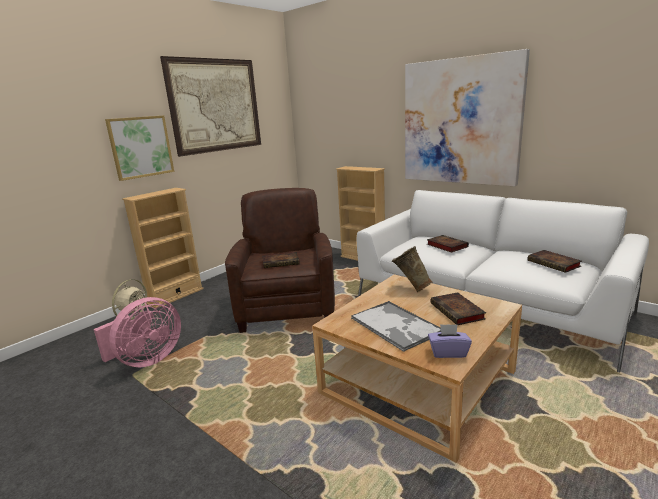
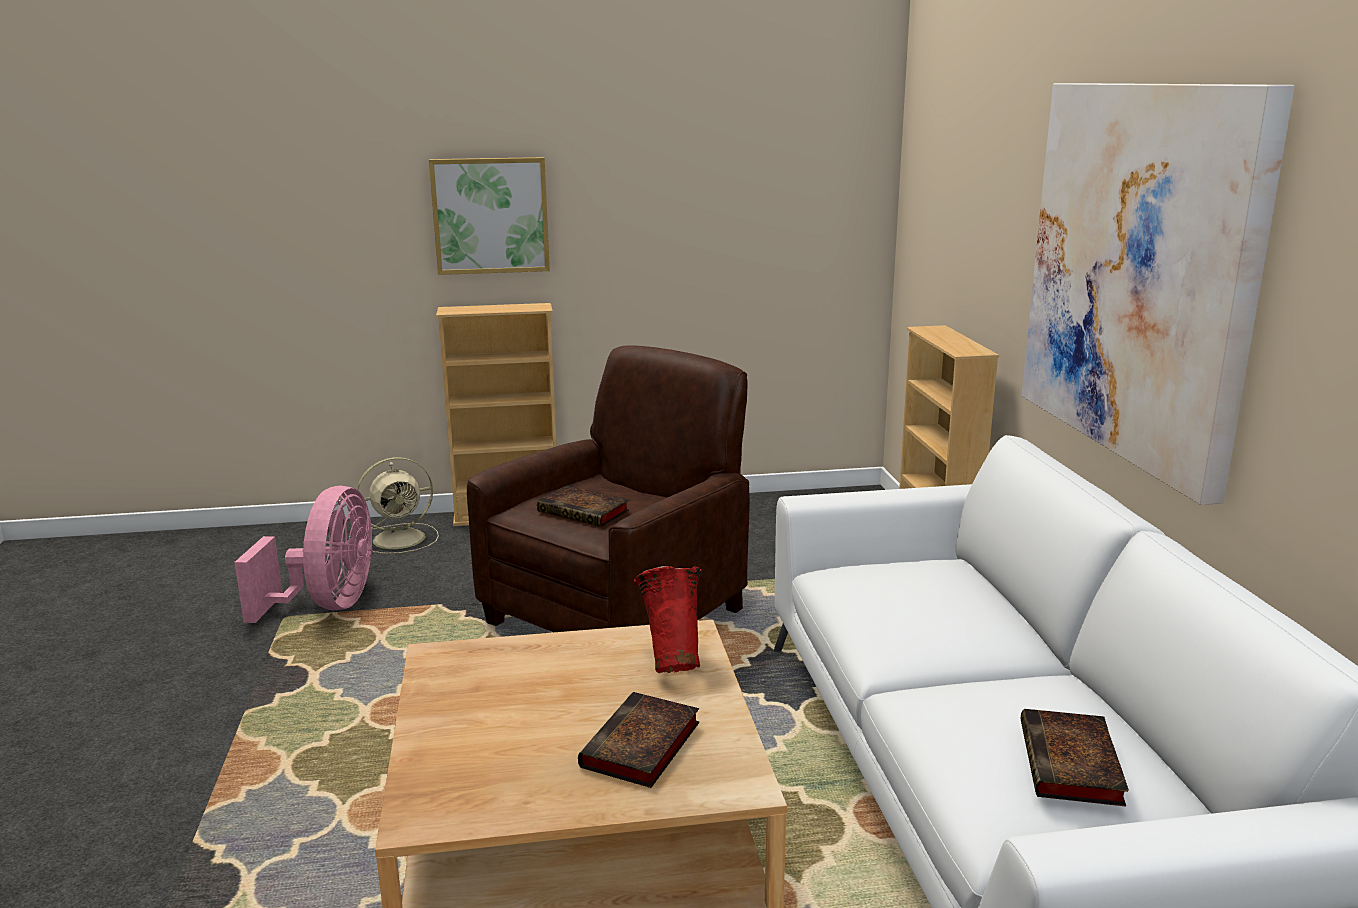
camera: 40 degrees right, 0 degrees up
(147, 360) = (328, 605): pink fan -> pink fan turned 75 degrees counterclockwise
(216, 105) = (675, 141): picture -> none
(396, 326) = (498, 712): tray -> none
(411, 289) = (671, 662): beige vase -> red vase
(445, 246) = (934, 605): book -> none
(448, 352) = (463, 799): purple tissue box -> none

